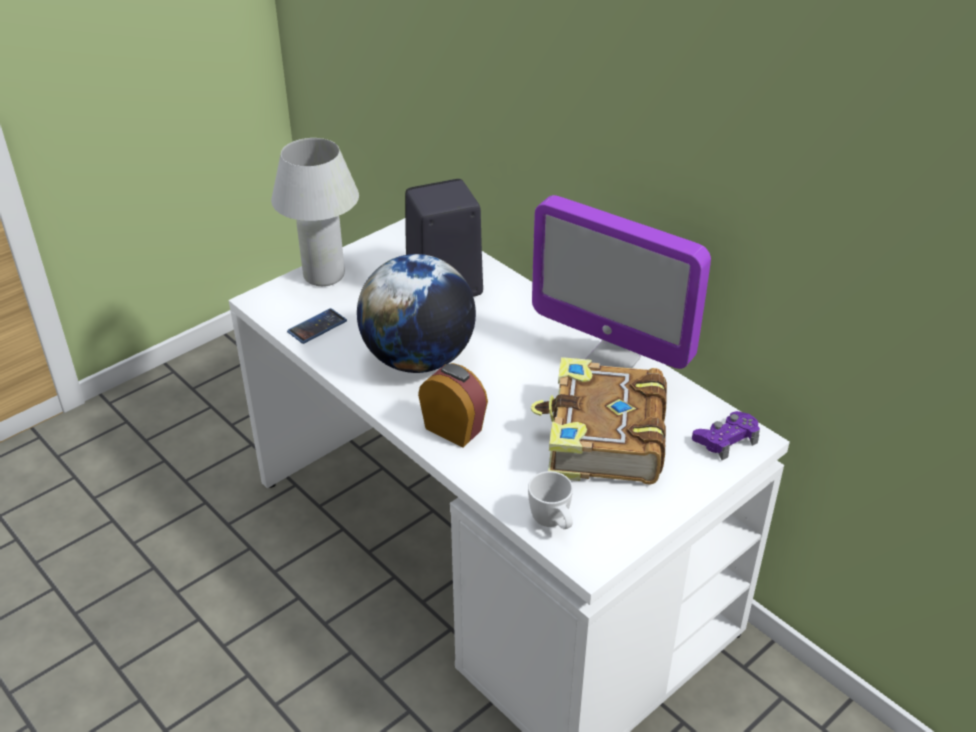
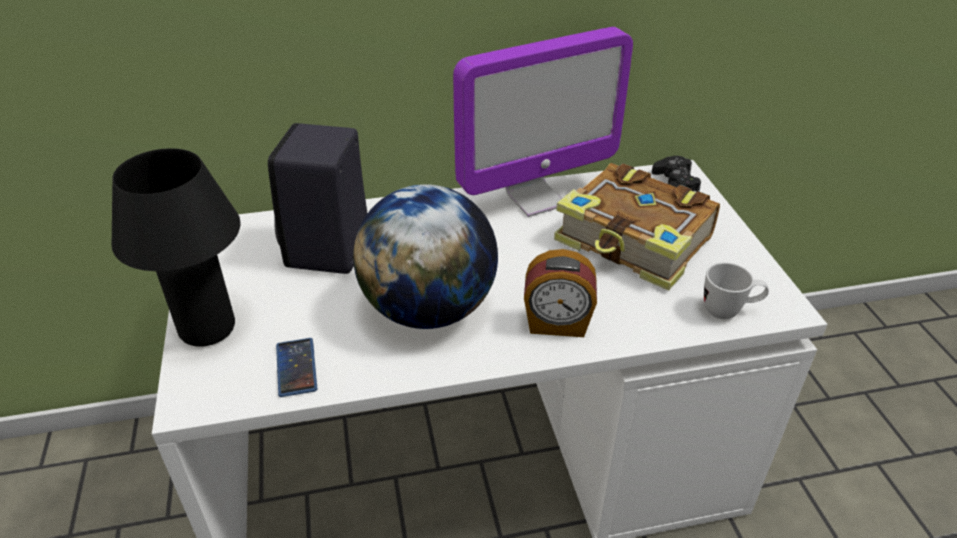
camera: 60 degrees left, 0 degrees up
(324, 275) = (207, 329): white table lamp -> black table lamp
(454, 428) = (557, 324): alarm clock -> alarm clock turned 150 degrees counterclockwise
(726, 440) = (674, 184): purple game controller -> black game controller

